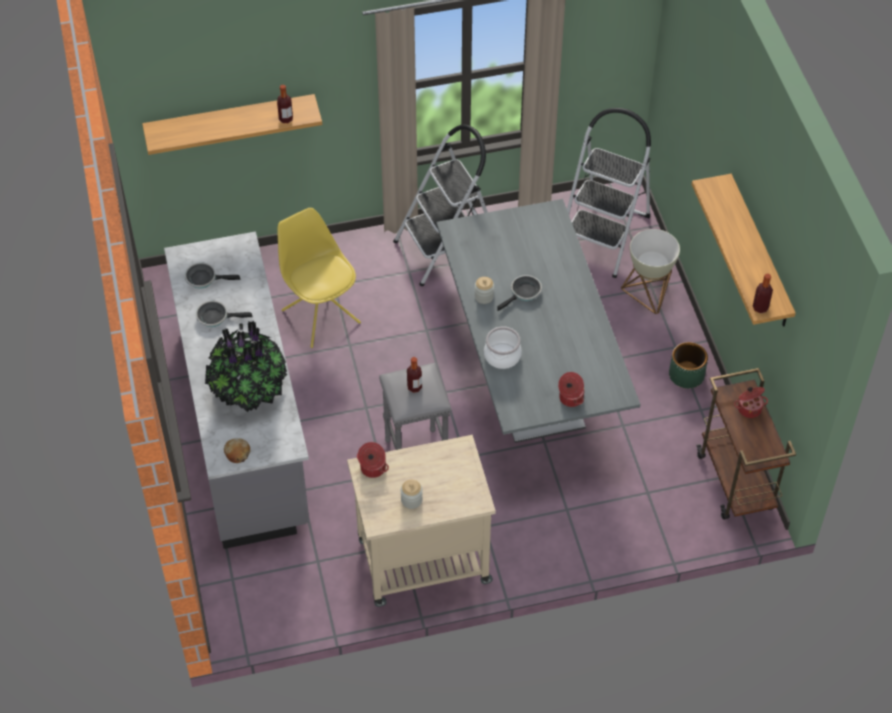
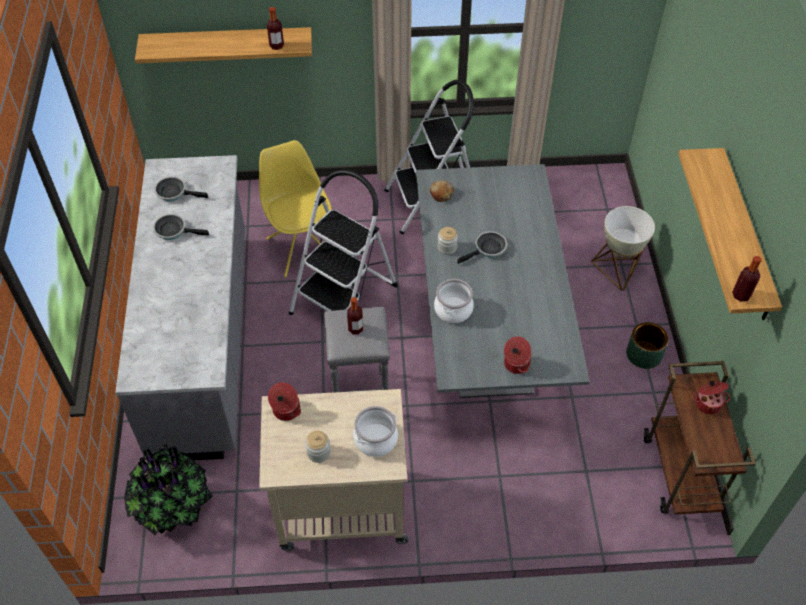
camera: 10 degrees right, 0 degrees up
(237, 453) = (152, 371): bread -> bread (441, 194)
(249, 392) = (183, 309): potted plant -> potted plant (172, 507)
(460, 482) = (376, 440): none -> cooking pot
(605, 234) = (584, 209): step ladder -> step ladder (346, 298)

